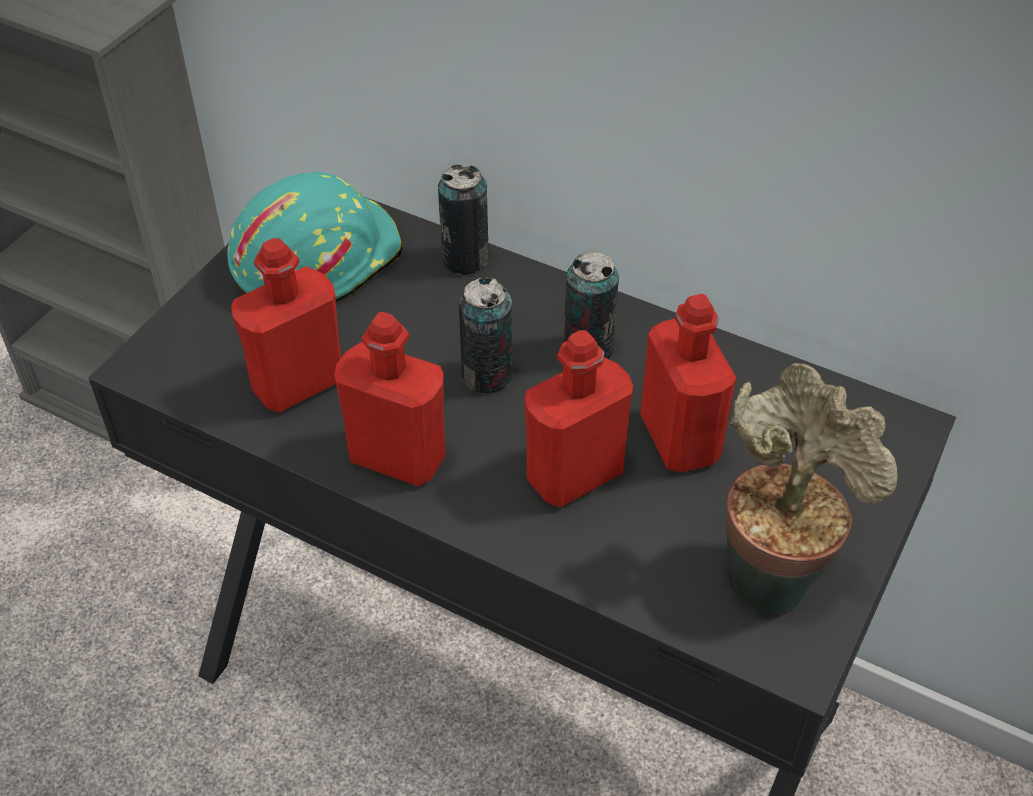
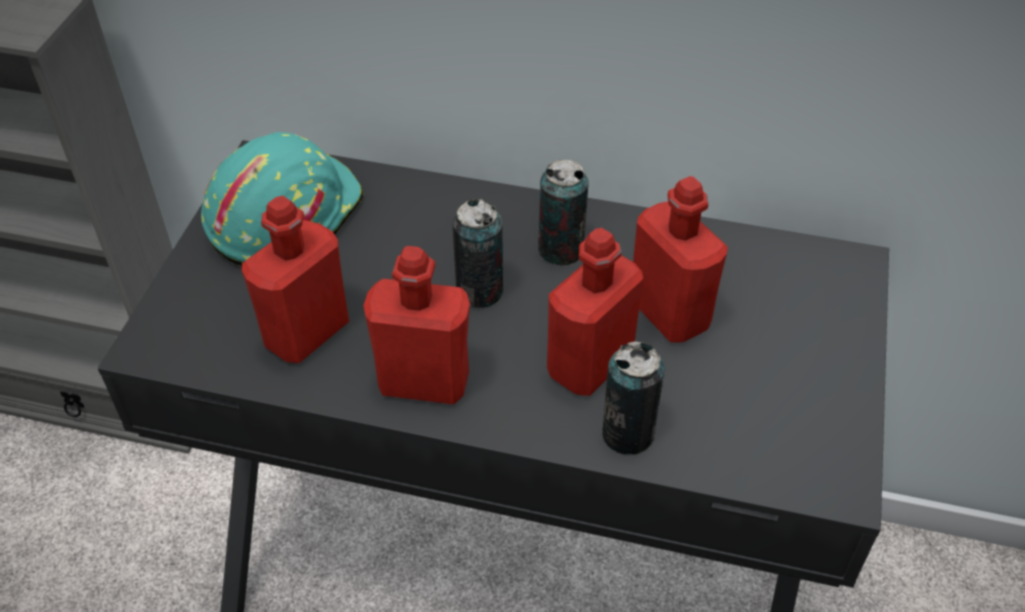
camera: 15 degrees left, 0 degrees up
(465, 259) = (422, 191): can -> can (627, 433)
(774, 574) = (793, 414): potted plant -> none

